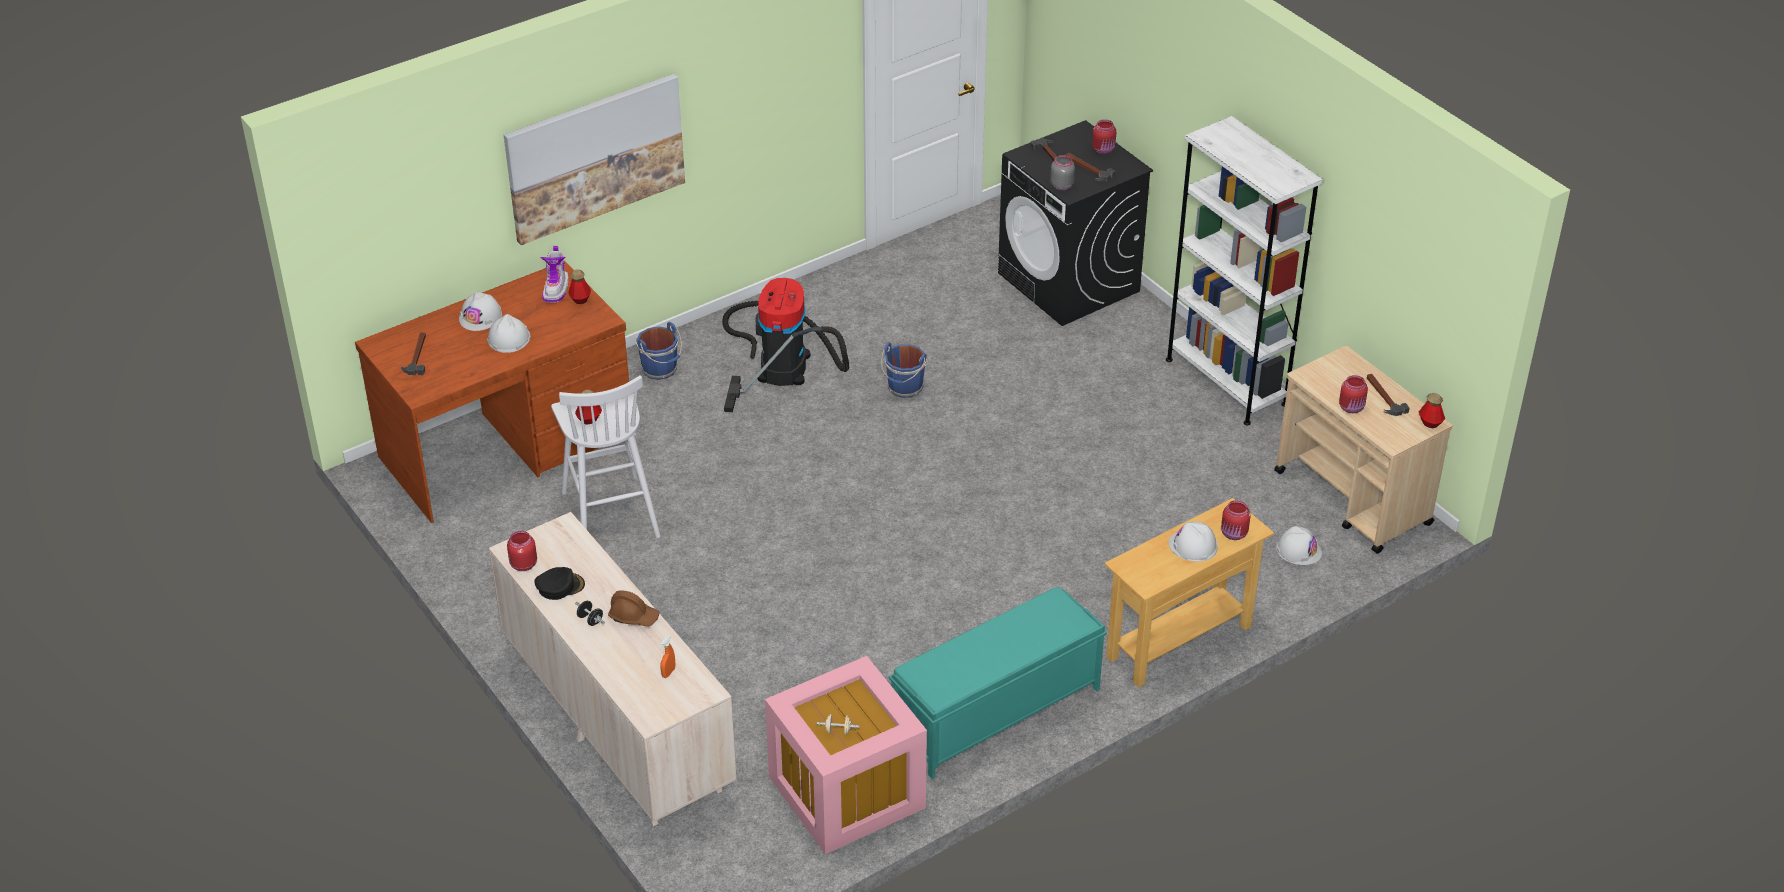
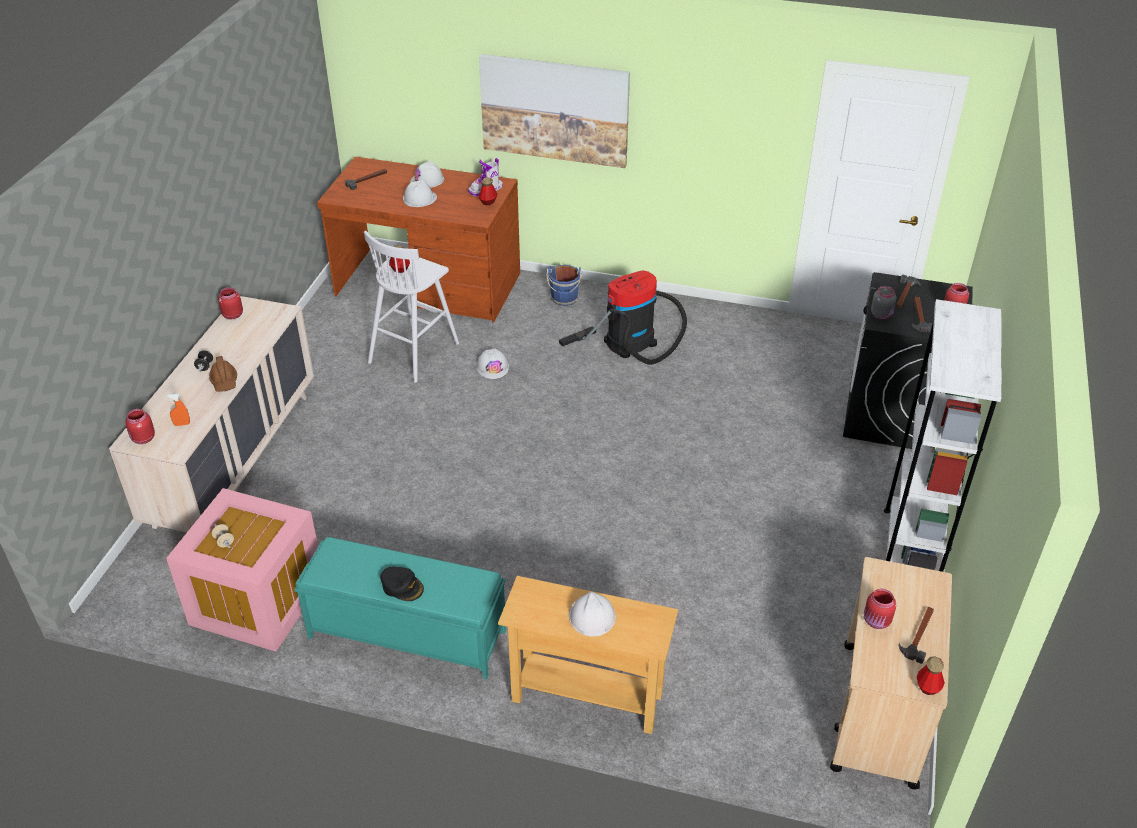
camera: 50 degrees right, 0 degrees up
(560, 586) = (225, 338): black cap -> black cap (402, 586)
(904, 388) = (680, 402): blue bucket -> none
(1234, 534) = (633, 634): red jar -> red jar (143, 439)
(1298, 550) = (774, 713): white hard hat -> white hard hat (493, 367)

